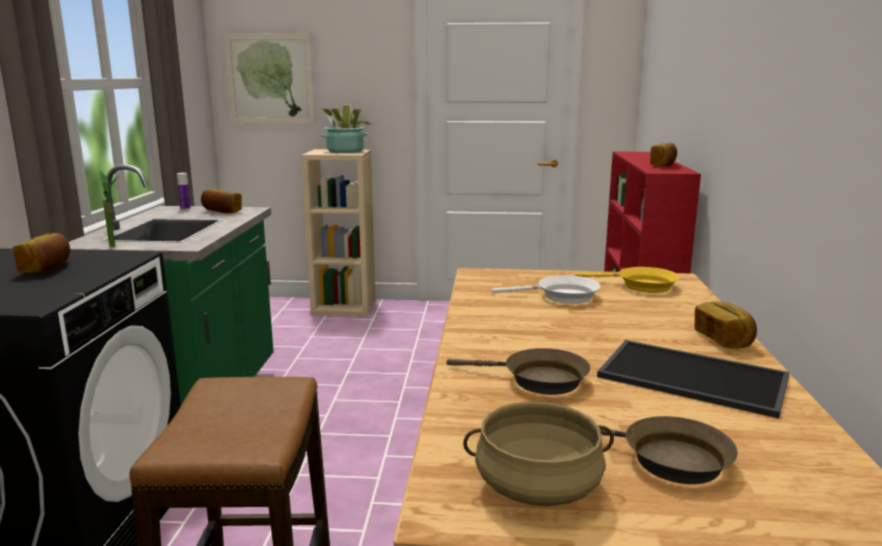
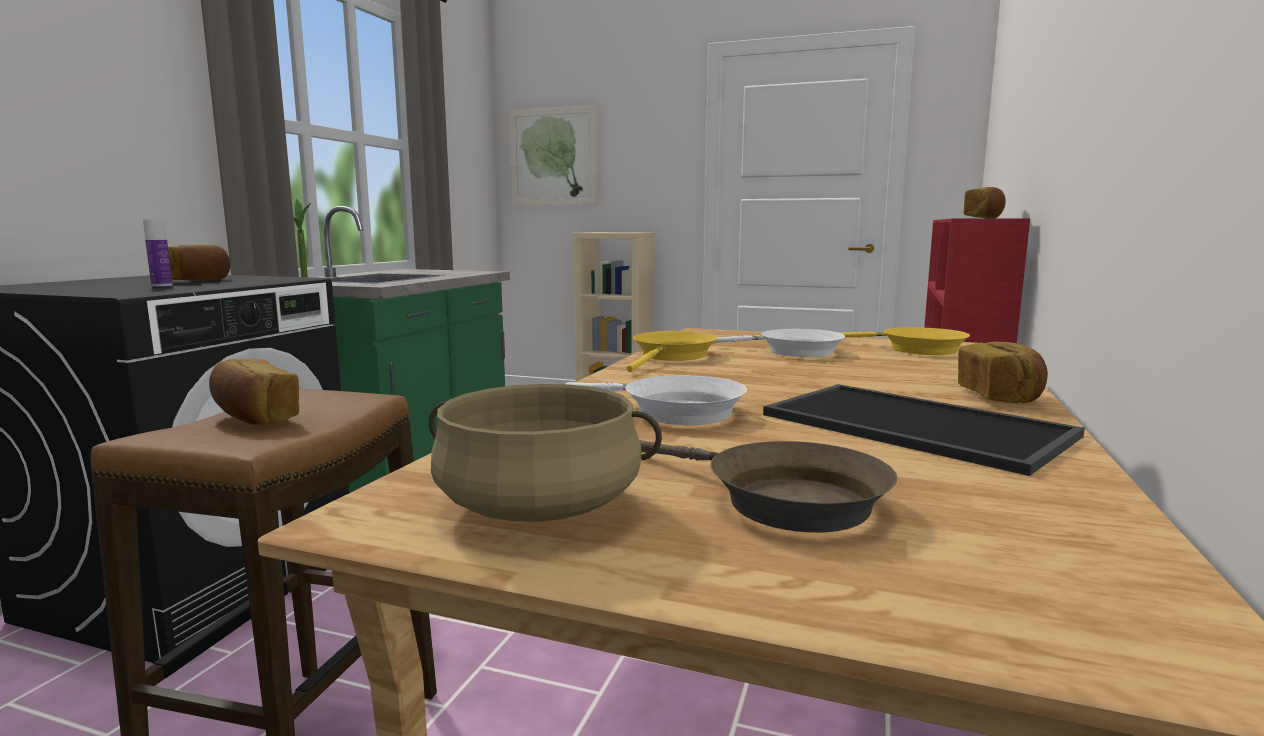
camera: 15 degrees right, 5 degrees down
(185, 208) = (422, 270): bottle -> bottle (162, 285)
(221, 211) = (454, 271): bread -> bread (254, 416)
(345, 151) = (623, 232): potted plant -> none
(482, 311) = (672, 356): none -> yellow frying pan
(538, 380) = (673, 411): brown frying pan -> white frying pan

